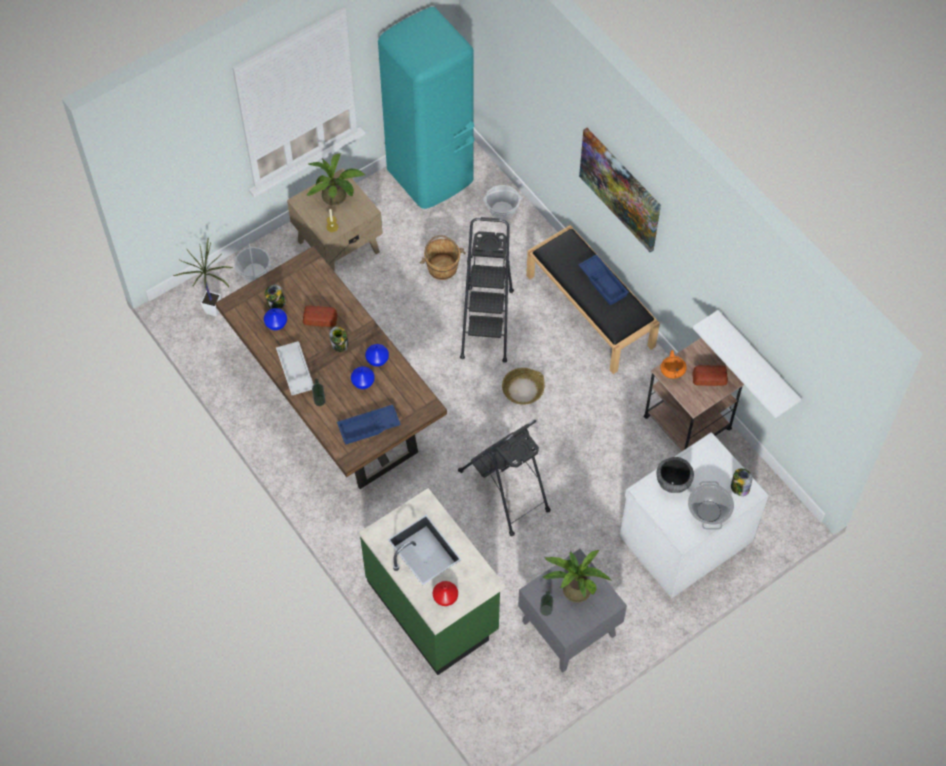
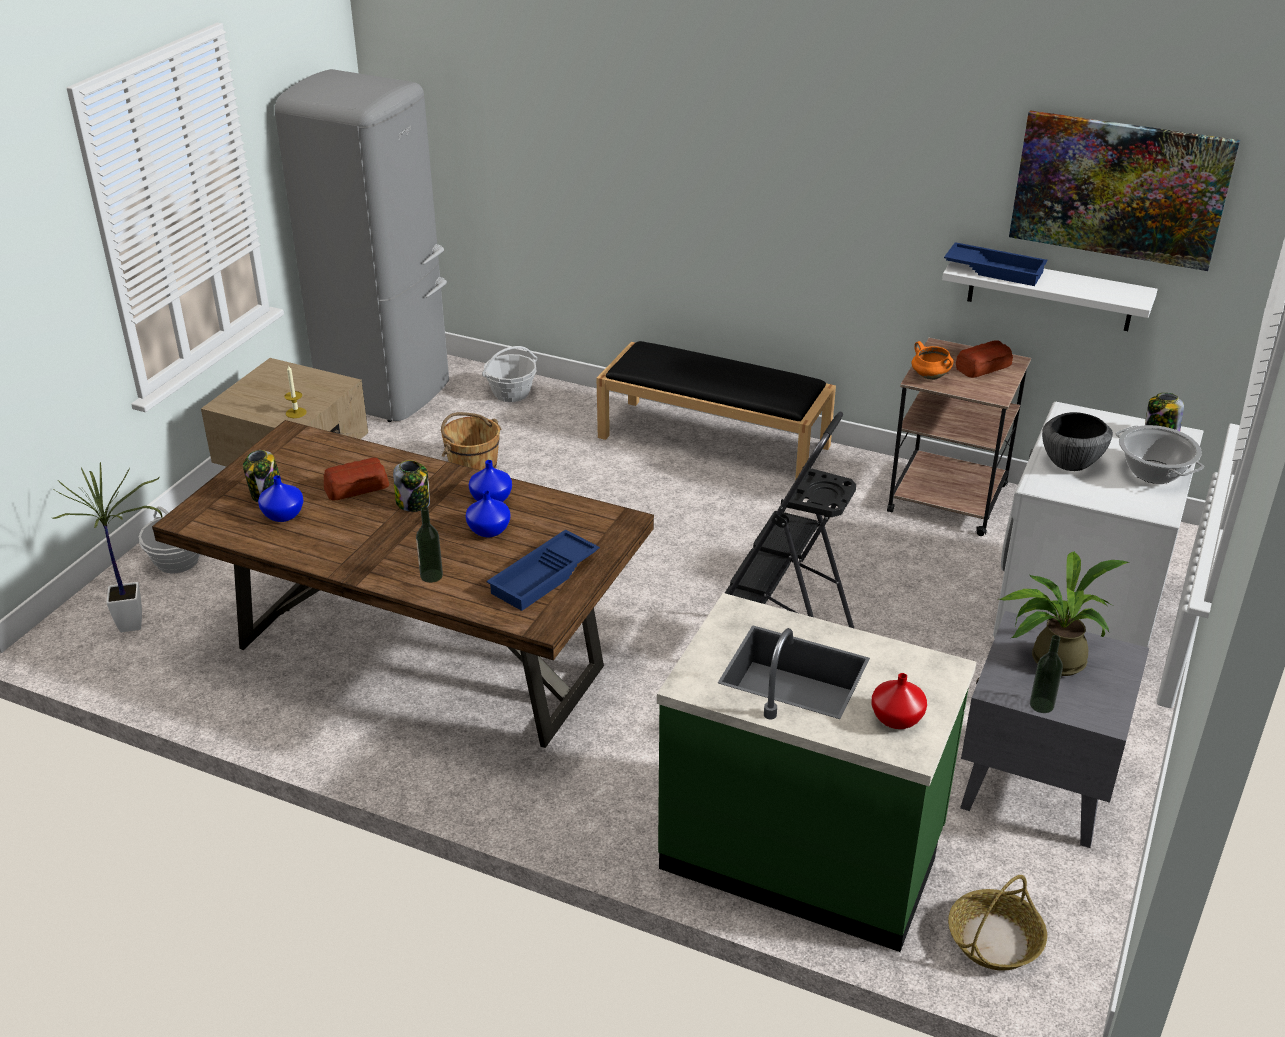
camera: 30 degrees left, 25 degrees down
(294, 371) = (358, 557): white tray -> none
(337, 197) = (282, 384): potted plant -> none
(433, 176) = (389, 392): turquoise fridge -> grey fridge
(487, 322) = (584, 496): step ladder -> none
(523, 390) = (698, 544): basket -> basket (994, 939)
(604, 282) = (729, 368): blue tray -> blue tray (995, 270)
(620, 189) = (724, 176): picture -> picture (1119, 189)

